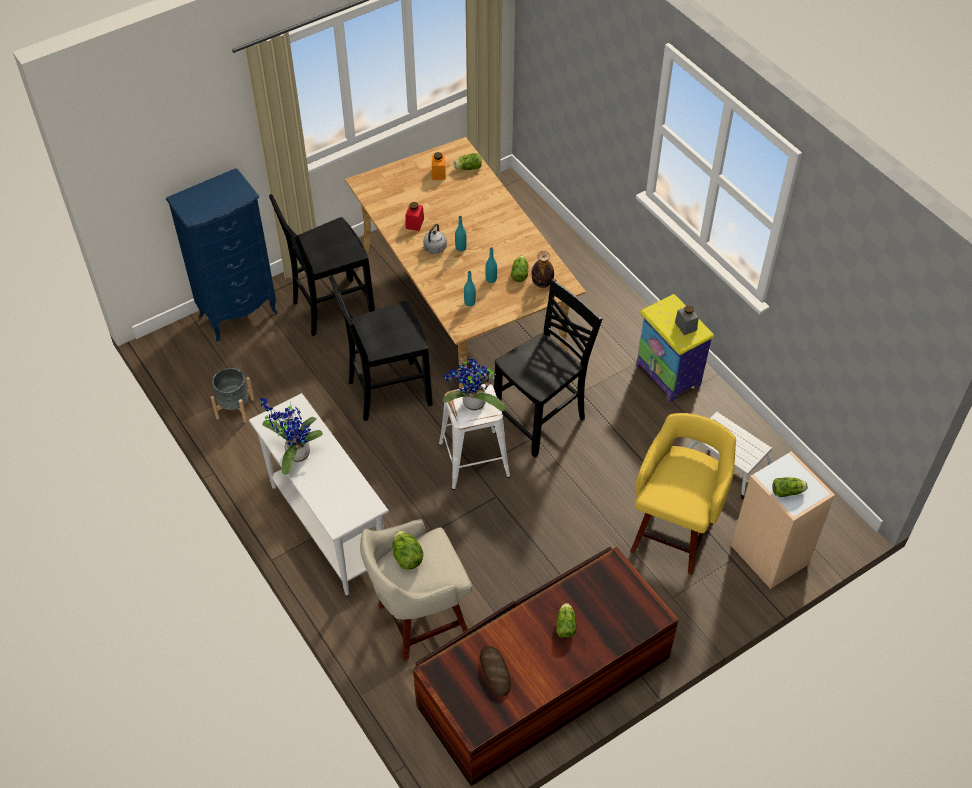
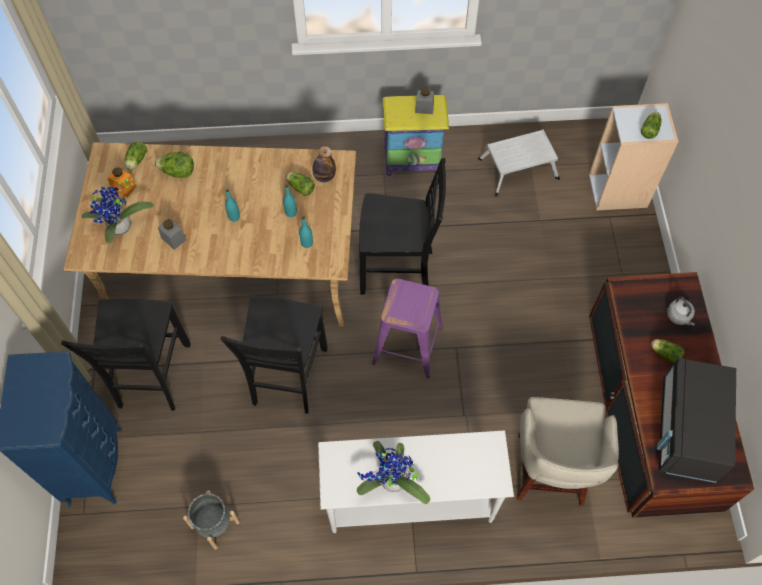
camera: 60 degrees left, 10 degrees up
(407, 557) = (553, 441): lettuce -> lettuce (178, 172)
(414, 223) = (173, 239): red jar -> grey jar
(434, 248) = (218, 238): grey kettle -> grey kettle (679, 317)
(472, 405) = (409, 305): potted plant -> potted plant (121, 229)
(474, 460) = (408, 345): white stool -> purple stool
(495, 672) = (686, 431): bread -> black microwave
(542, 420) = (398, 271): black chair -> black chair turned 105 degrees clockwise
(674, 533) = (565, 241): yellow stool -> none

